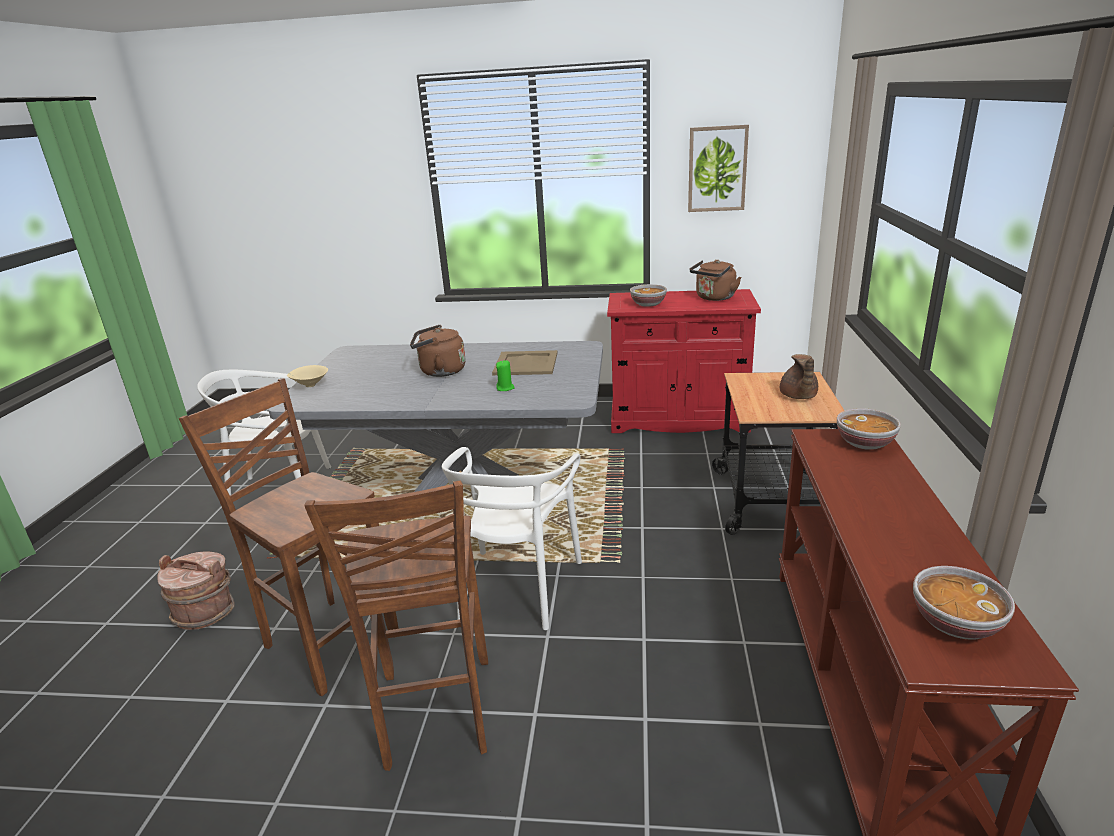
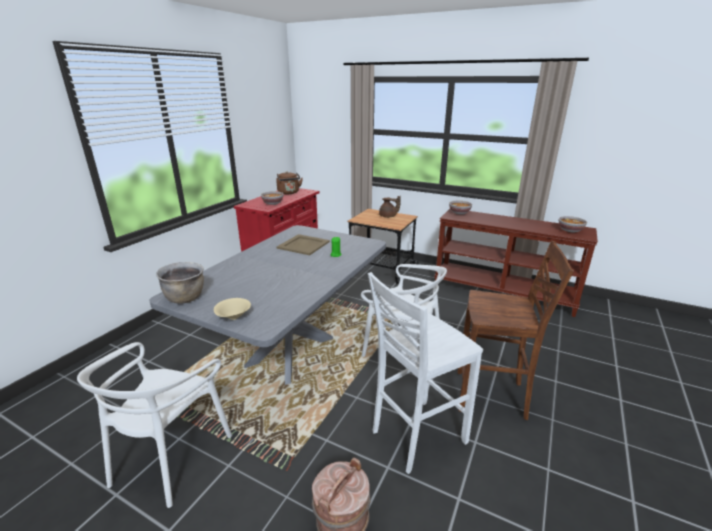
camera: 70 degrees left, 0 degrees up
(328, 641) = (415, 436): brown stool -> white stool
(347, 357) = (185, 298): none -> brown cooking pot
(439, 371) = (279, 268): brown kettle -> none
(717, 169) = (257, 122): picture -> none

